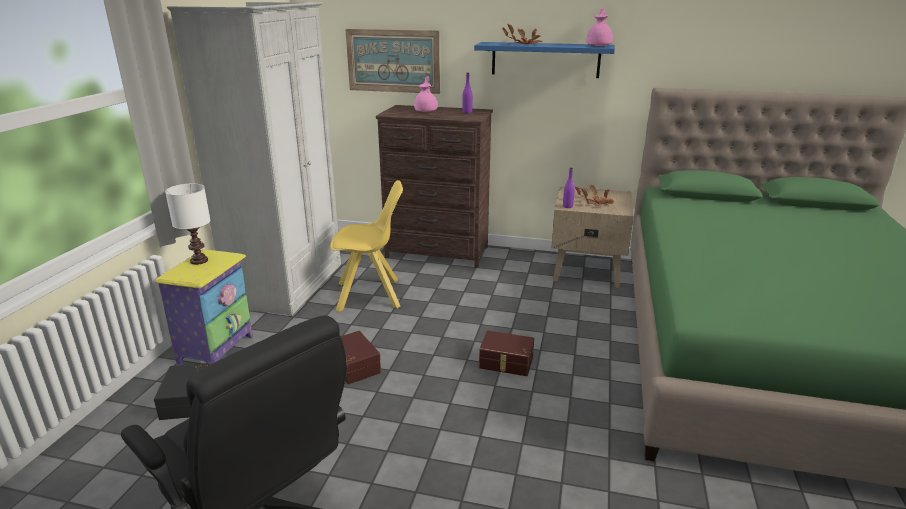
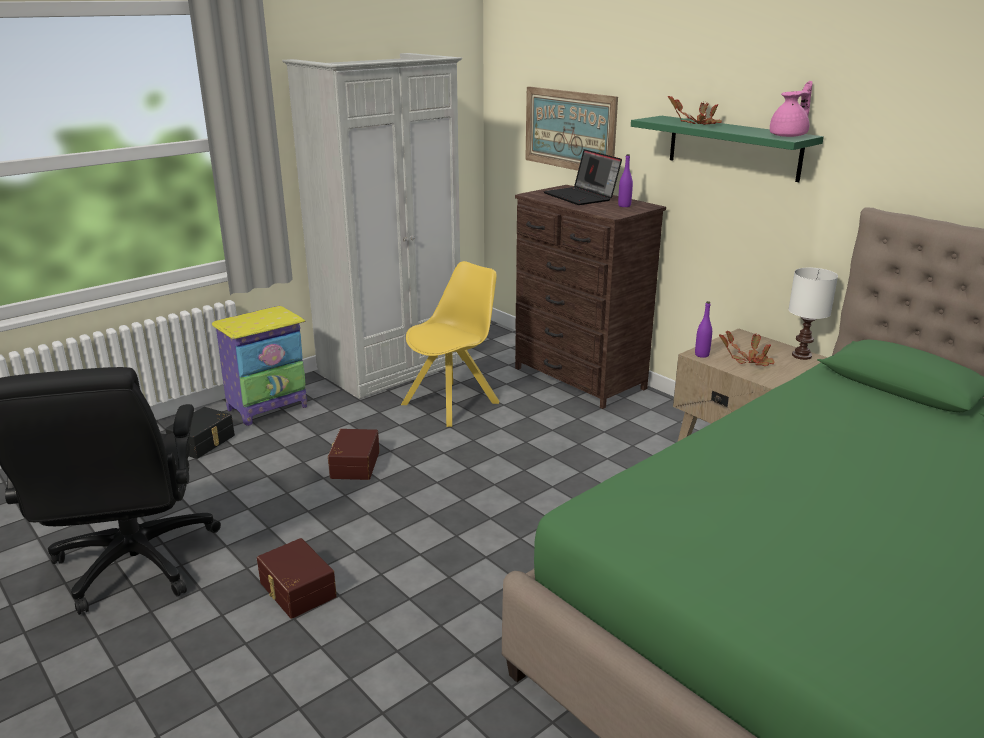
camera: 35 degrees right, 0 degrees up
(199, 260) = (262, 315): white table lamp -> white table lamp (802, 355)
(371, 295) = (452, 403): yellow chair -> yellow chair turned 75 degrees counterclockwise
(426, 111) = (582, 197): pink teapot -> laptop
(506, 363) = (497, 518): brown storage box -> brown storage box (296, 590)
(545, 59) = (733, 147): blue shelf -> green shelf

